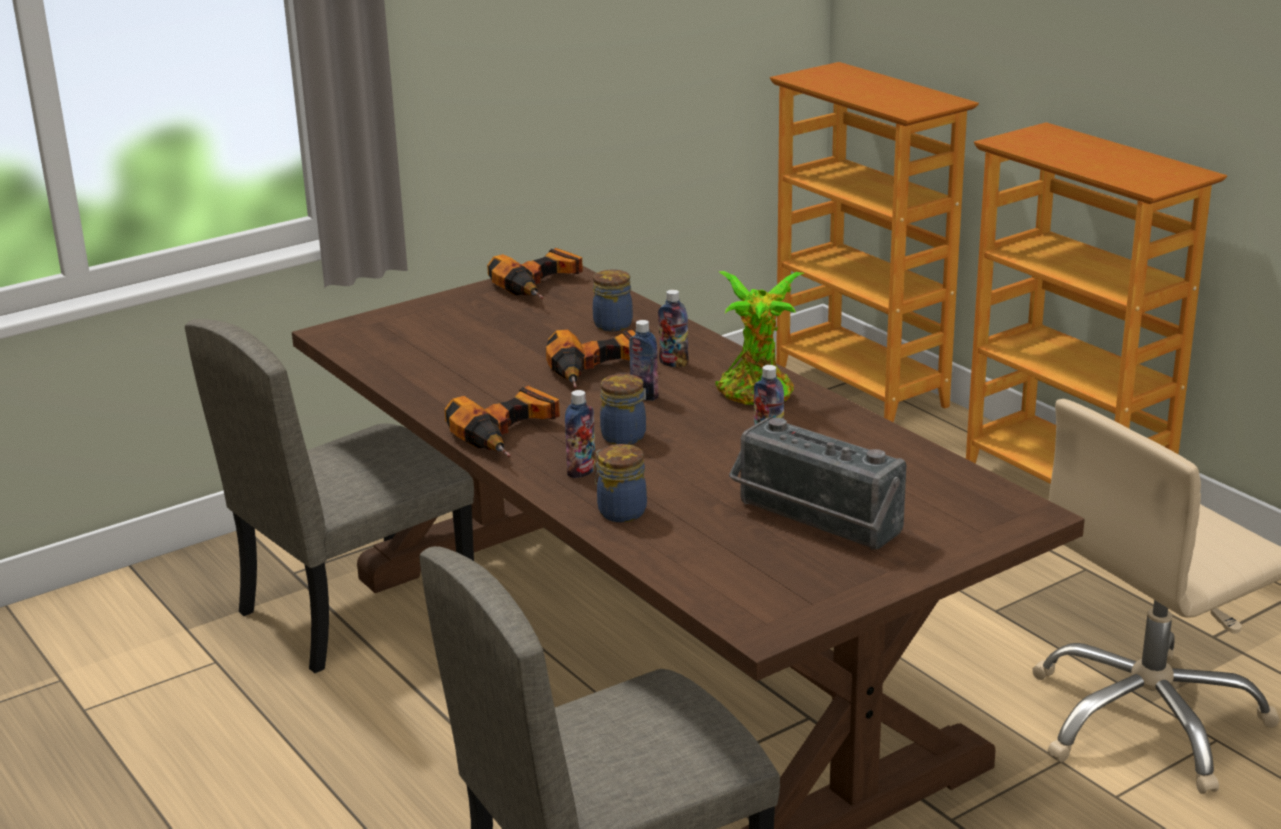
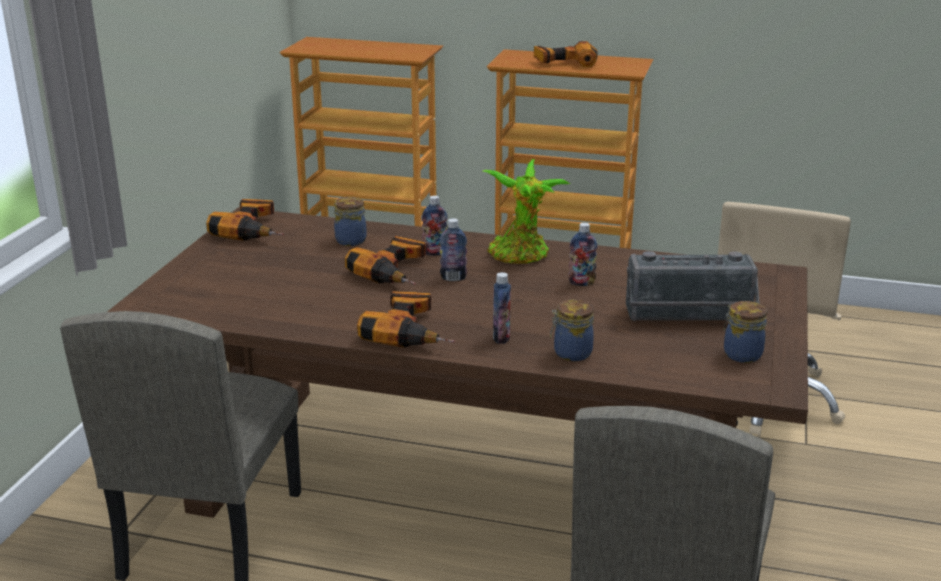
camera: 40 degrees left, 0 degrees up
(623, 436) = (486, 306): jar -> jar (741, 354)
(1089, 154) = (564, 61): none -> power drill

